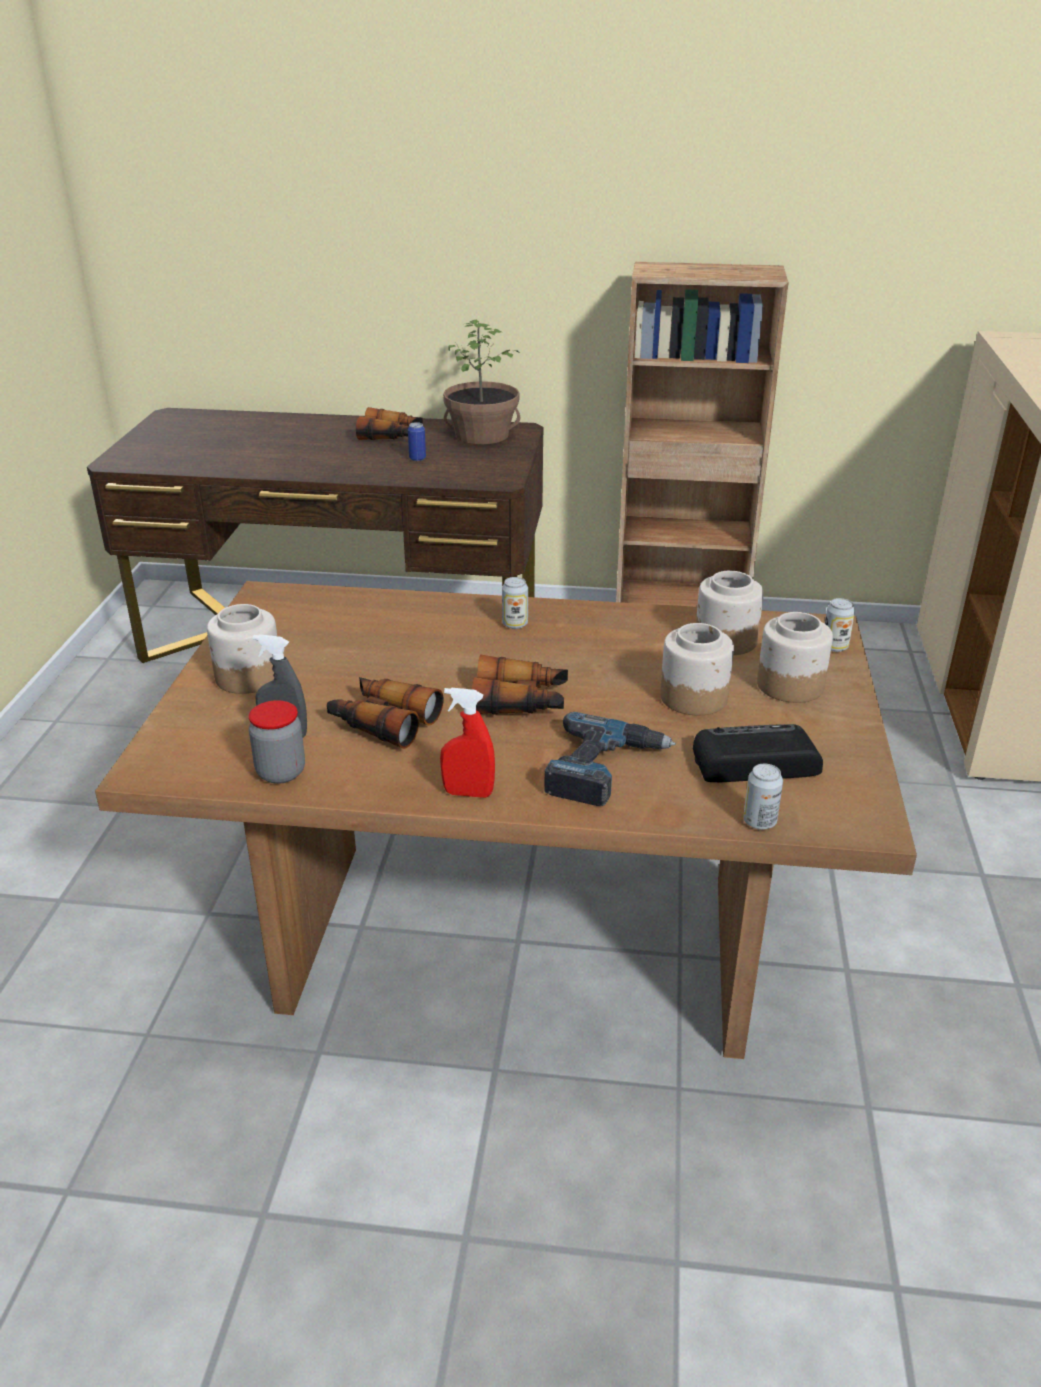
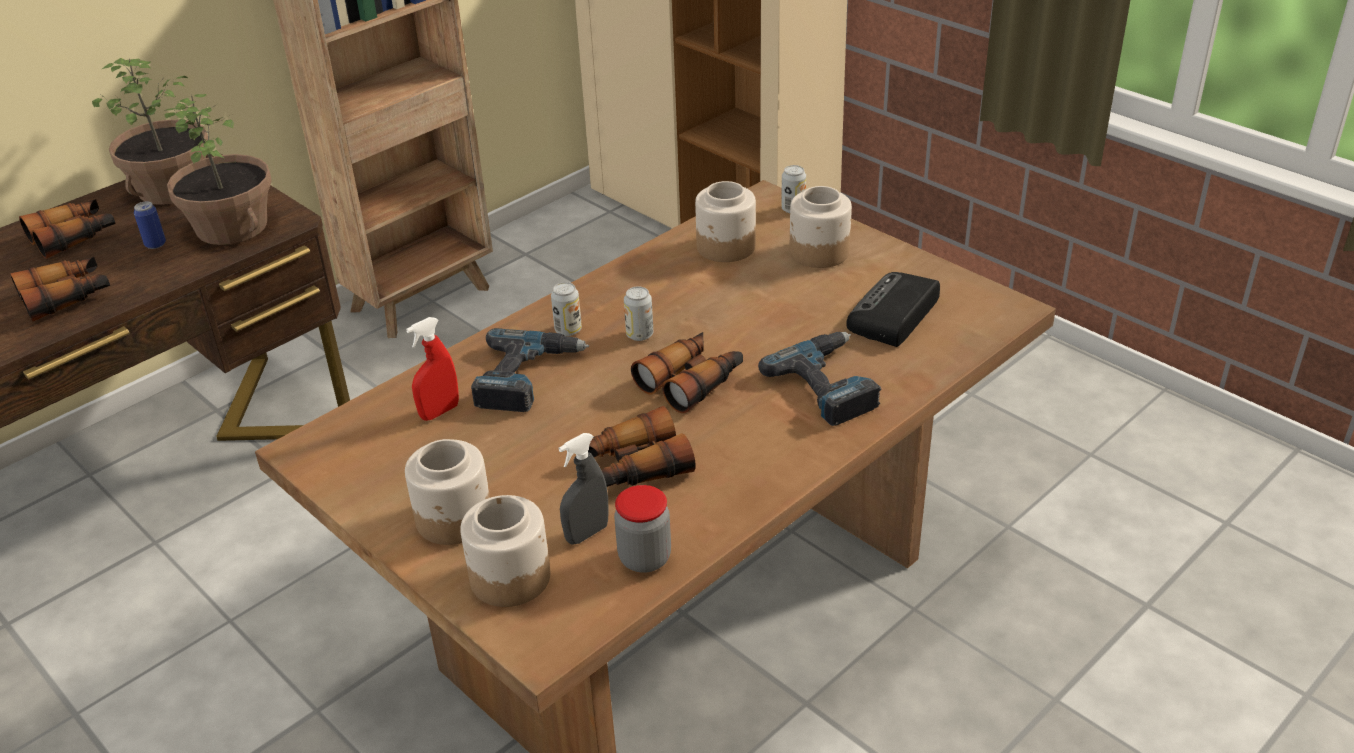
camera: 50 degrees left, 5 degrees up
(331, 463) = (67, 297): none -> binoculars
(436, 634) = (527, 377): none -> power drill
(468, 793) = (790, 465): red spray bottle -> red spray bottle (439, 412)
(470, 469) = (233, 226): none -> potted plant
(694, 697) = (784, 299): jar -> jar (510, 577)
(759, 821) = (963, 349): can -> can (639, 335)

